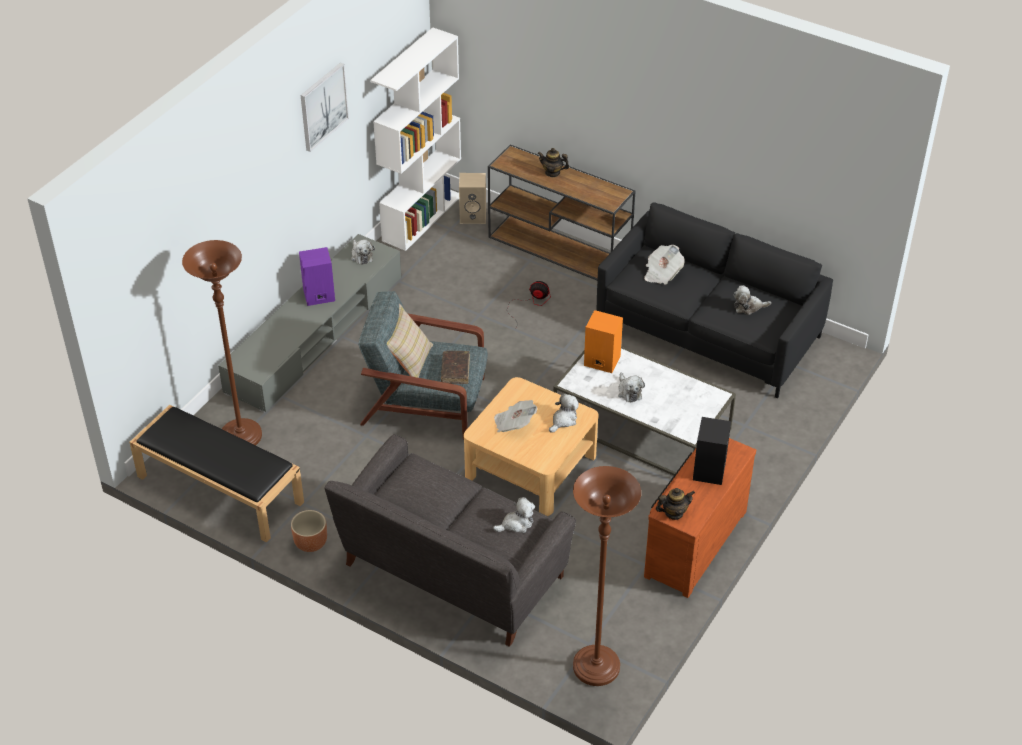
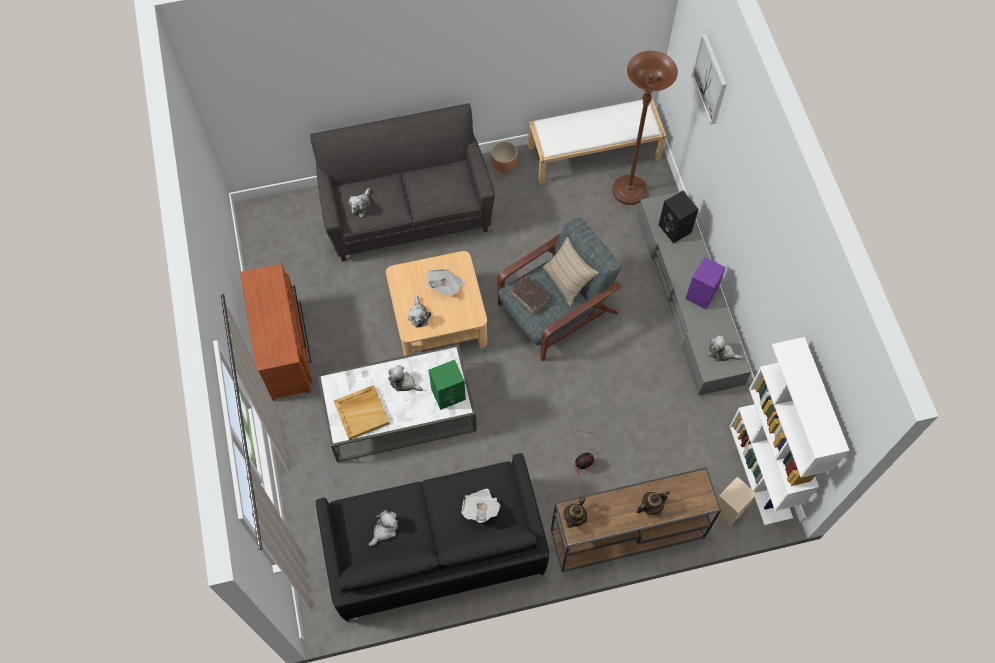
camera: 135 degrees right, 20 degrees up
(219, 489) = (594, 151): black bench -> white bench
(323, 106) = (785, 264): picture -> picture (710, 79)
(596, 667) = (270, 223): brown floor lamp -> none
(601, 361) = (448, 393): orange speaker -> green speaker
(674, 513) = (267, 277): teapot -> teapot (575, 518)
(686, 396) = (362, 412): none -> beige tray
(708, 469) = (273, 327): black speaker -> black speaker (675, 229)

